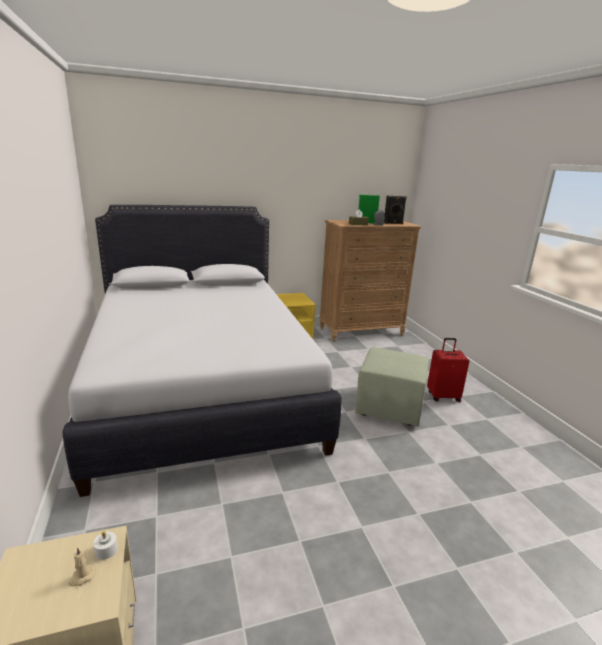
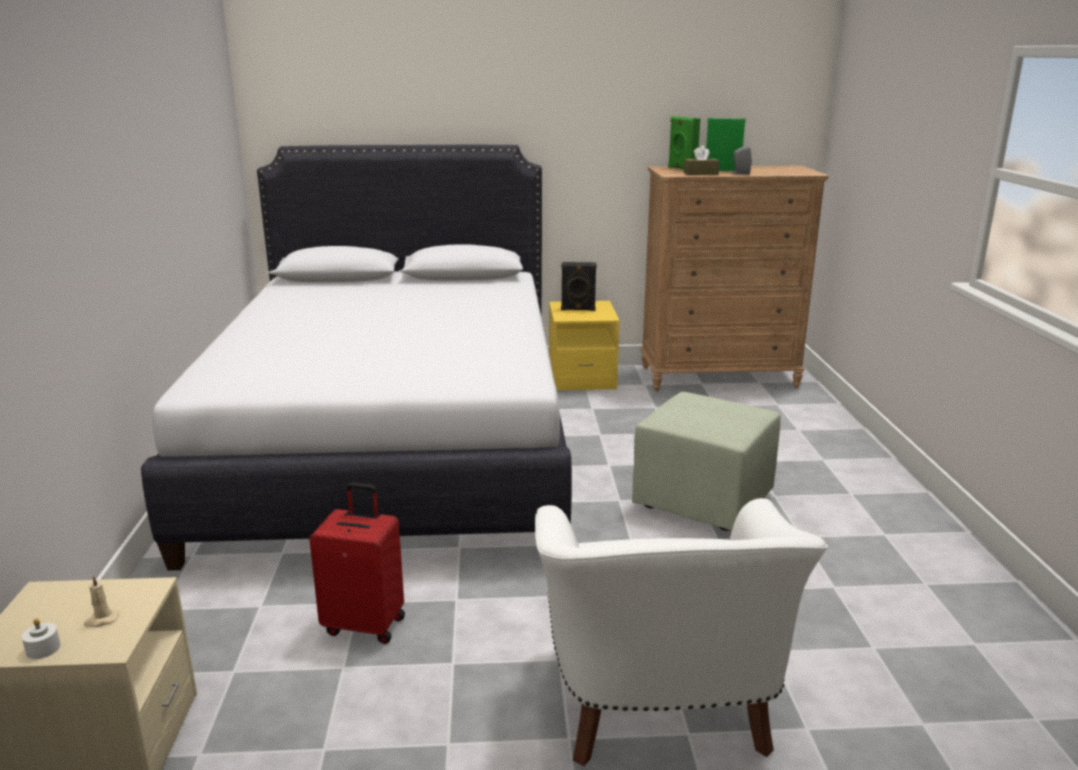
camera: 15 degrees right, 0 degrees up
(106, 550) = (140, 598): white candle -> white candle (43, 649)
(344, 221) = (681, 169): none -> green speaker
(393, 223) = (775, 171): black speaker -> black speaker (578, 309)
(432, 551) = (658, 706): none -> white armchair
(443, 396) = (818, 492): red suitcase -> red suitcase (365, 624)

